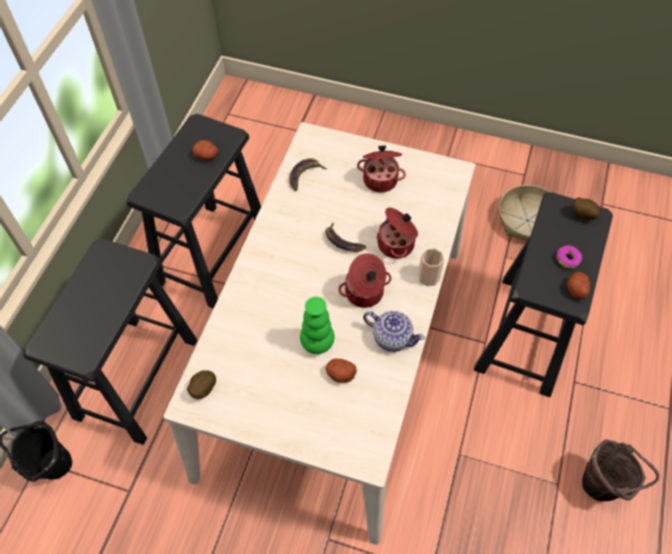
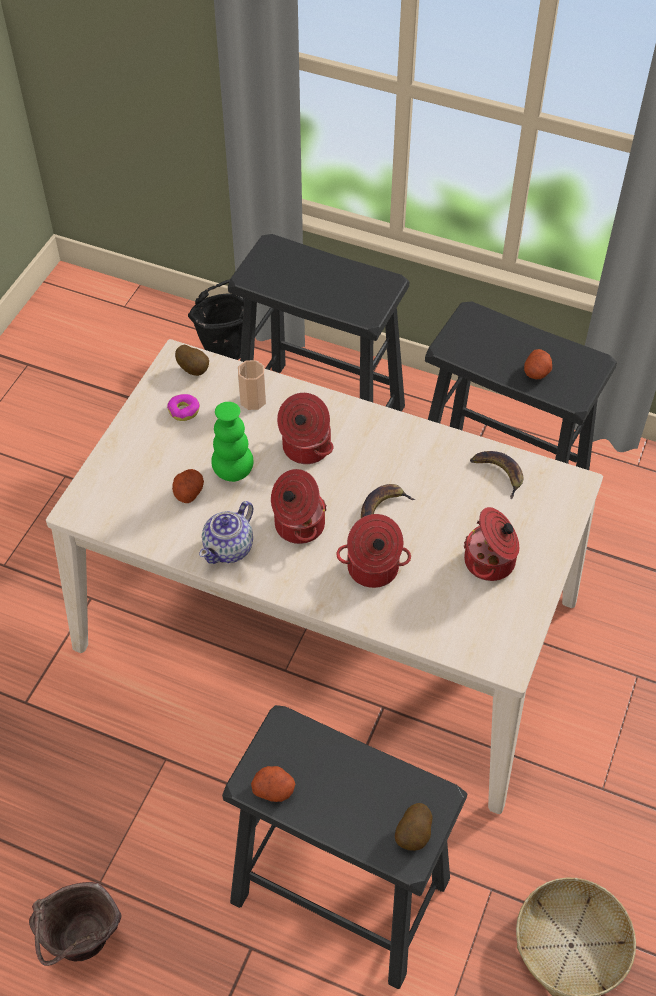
camera: 95 degrees right, 5 degrees down
(289, 295) = (305, 448): none -> cooking pot
(428, 277) = (315, 600): cup -> cup (253, 400)
(567, 259) = (330, 791): donut -> donut (184, 411)

